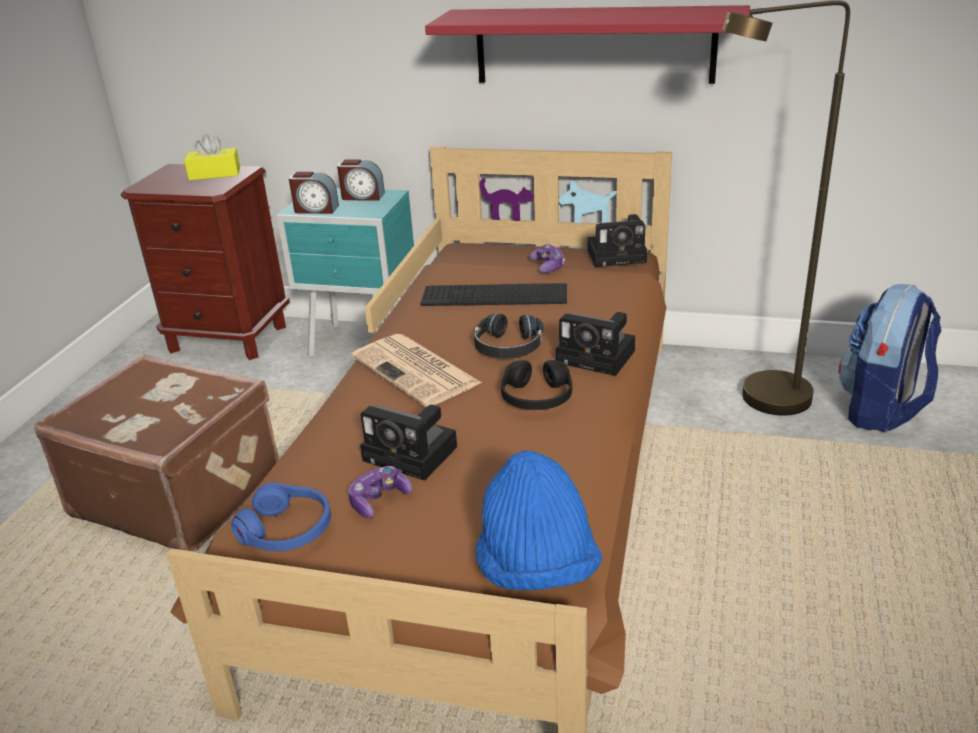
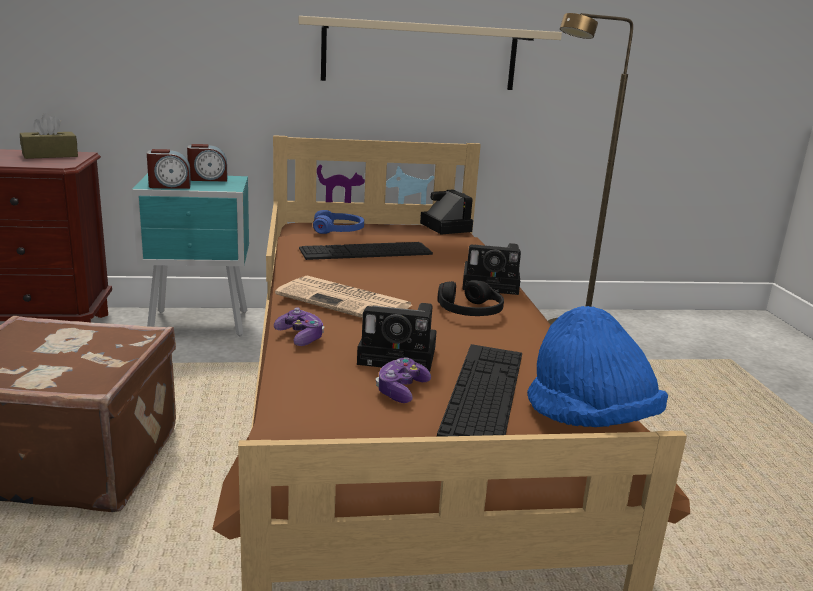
camera: 25 degrees left, 10 degrees down
(214, 174) = (50, 155): yellow tissue box -> brown tissue box
(287, 530) = (330, 422): blue headphones -> blue headphones (338, 231)
(459, 513) = (484, 391): none -> keyboard
(508, 346) = (411, 282): black headphones -> none
(548, 266) = (393, 233): game controller -> game controller (300, 337)
(594, 45) = (420, 54): red shelf -> beige shelf
(619, 255) = (444, 226): camera -> camera turned 90 degrees counterclockwise
(881, 410) = (647, 338): backpack -> none

